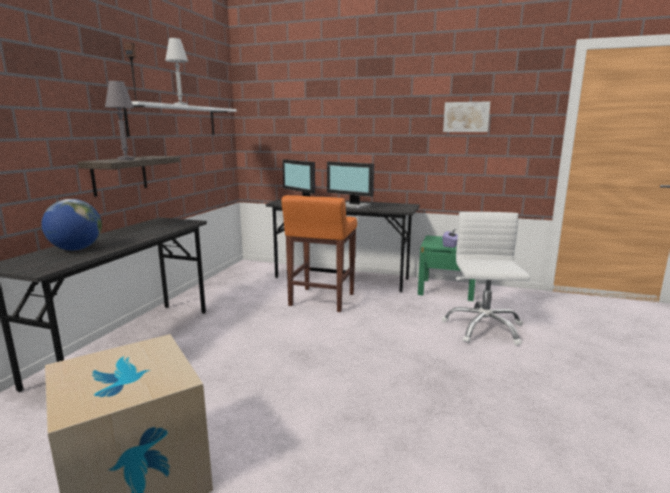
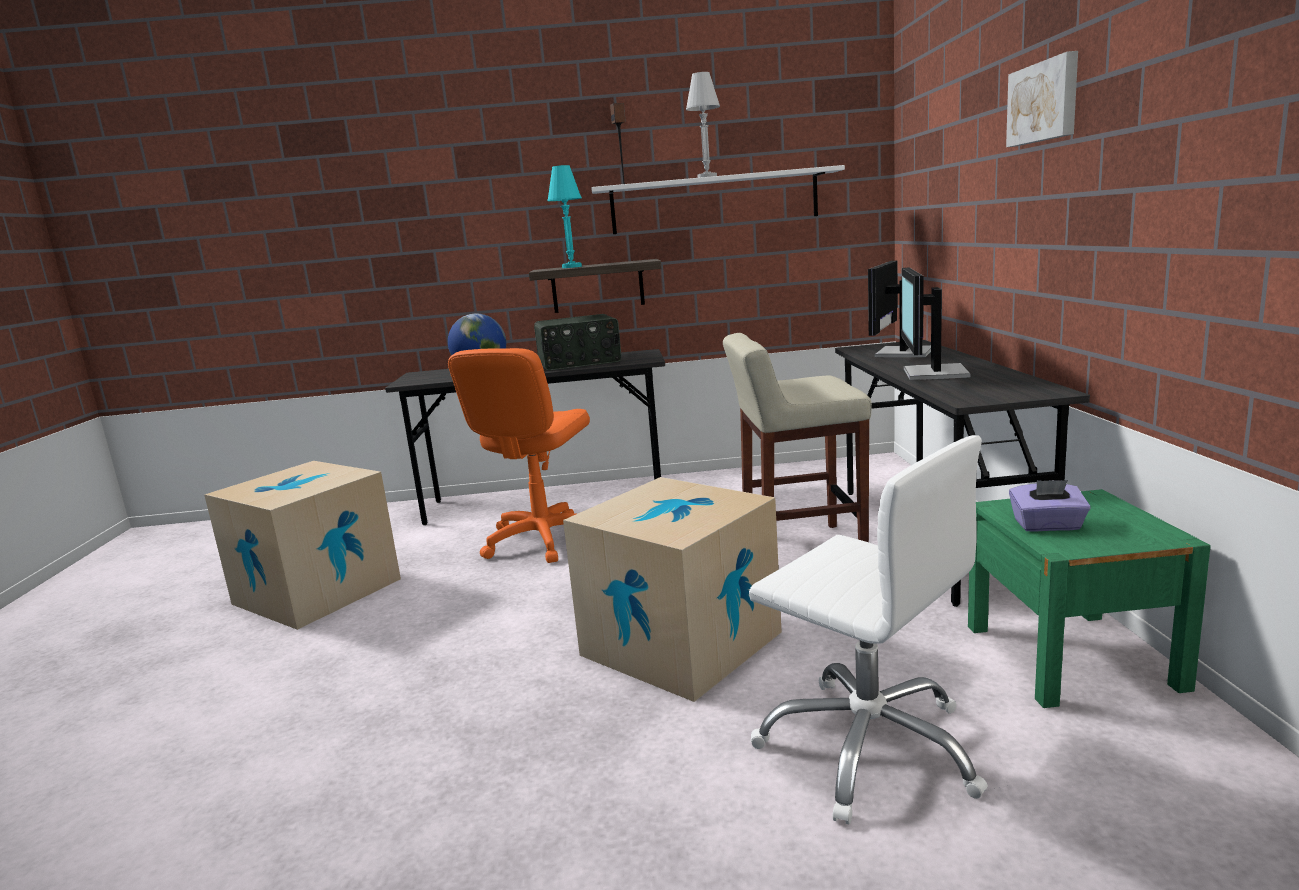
camera: 70 degrees right, 0 degrees up
(126, 159) = (571, 267): grey table lamp -> turquoise table lamp
(146, 230) = (579, 363): none -> radio
(201, 356) = (542, 540): none -> orange office chair
(321, 300) = (799, 549): orange stool -> beige stool
(386, 342) = (681, 643): none -> cardboard box
(466, 117) = (1214, 119): picture -> picture (1044, 102)
(483, 328) = (869, 746): white office chair -> white office chair turned 60 degrees clockwise

